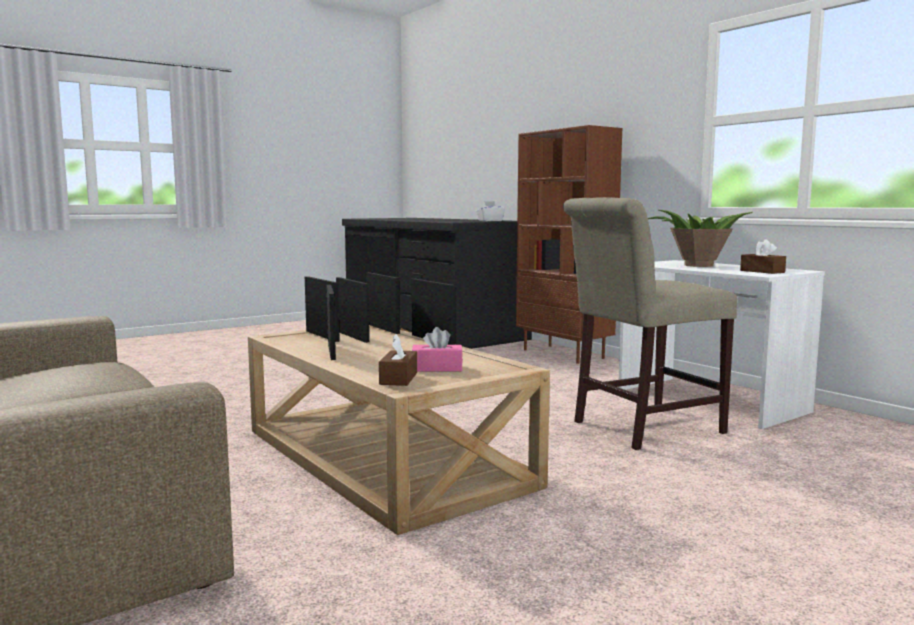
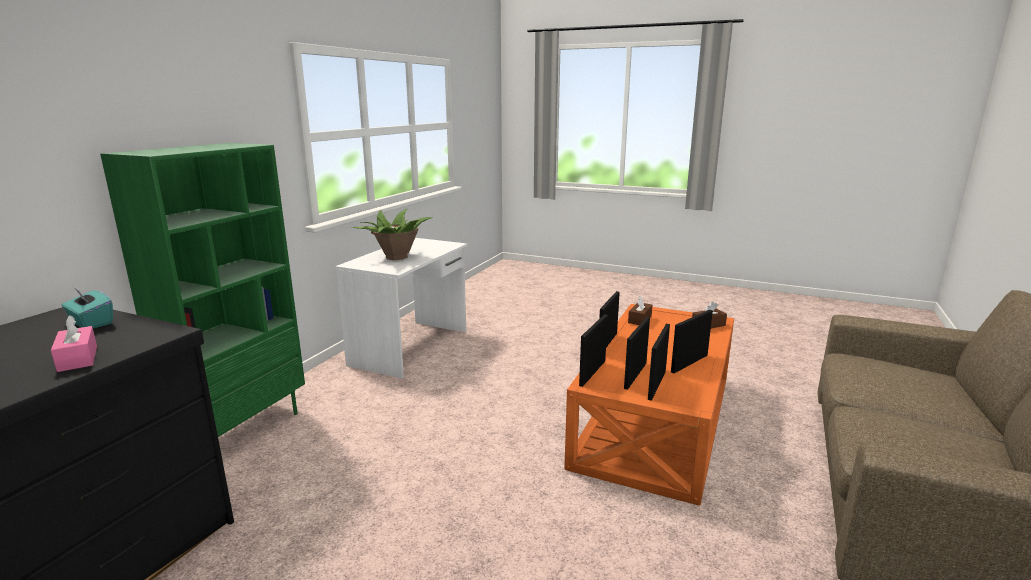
camera: 120 degrees left, 10 degrees up
(381, 457) = (657, 421): beige coffee table -> orange coffee table
(437, 368) = (671, 325): pink tissue box -> pink tissue box (78, 358)
(490, 221) = (91, 323): white tissue box -> turquoise tissue box
(564, 354) = (243, 431): brown bookcase -> green bookcase
(640, 428) = (498, 358): beige chair -> none
(762, 271) = (432, 245): brown tissue box -> brown tissue box (639, 319)

